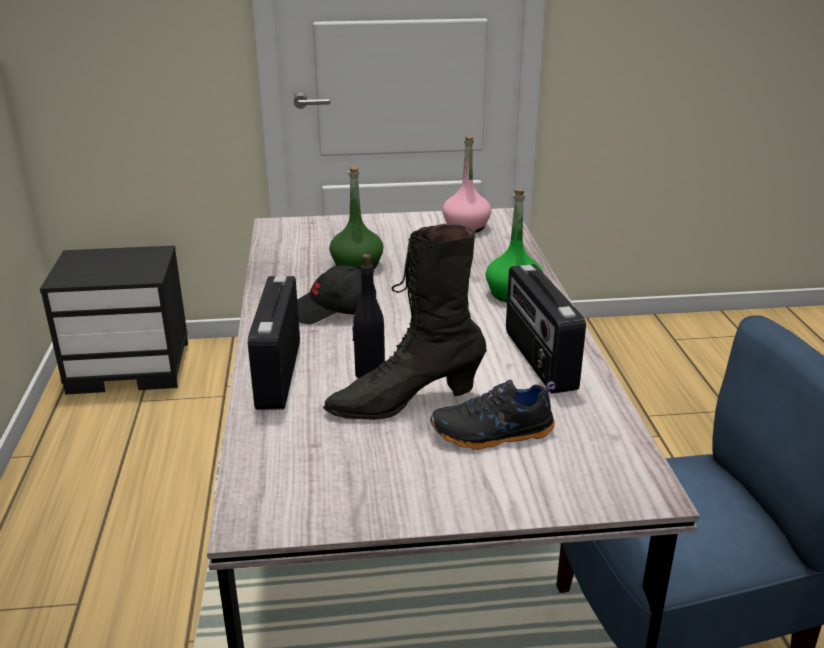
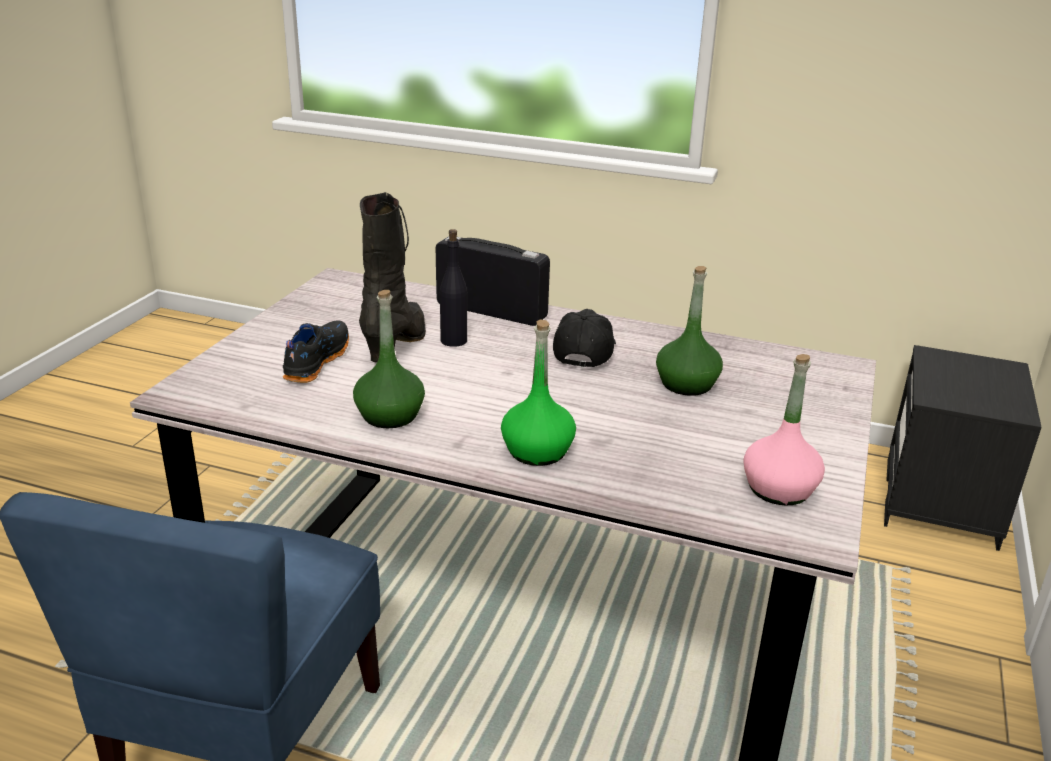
camera: 115 degrees right, 0 degrees up
(538, 360) = (389, 415): radio -> green bottle

